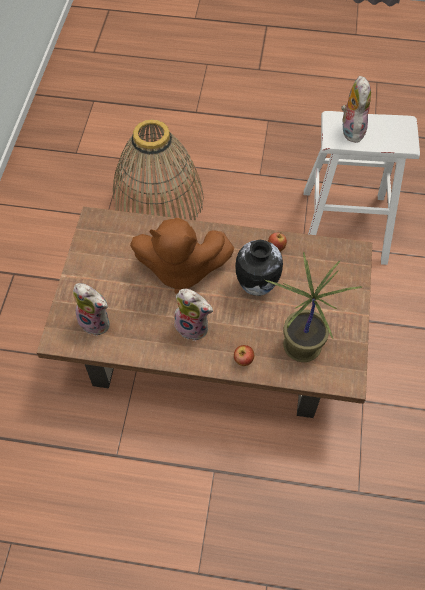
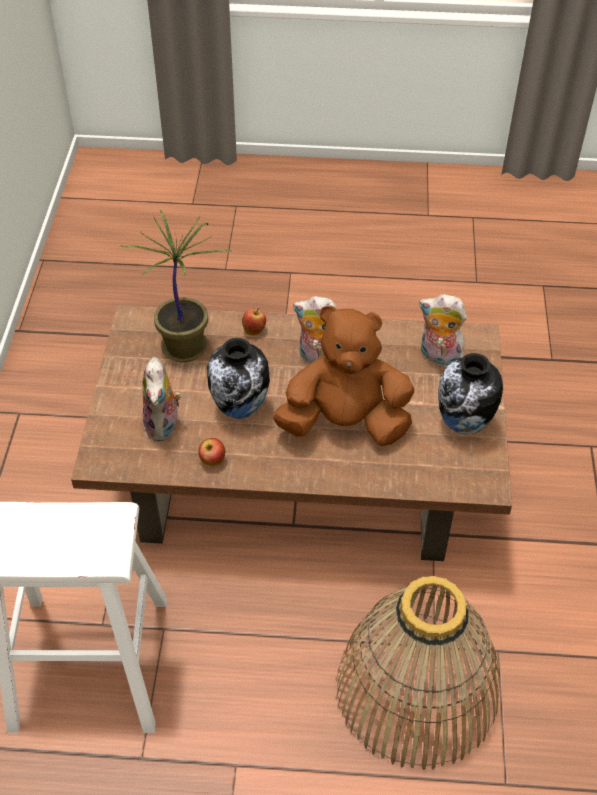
camera: 175 degrees right, 10 degrees down
(95, 262) = (463, 425): none -> vase
(350, 129) = (84, 539): plush toy -> plush toy (164, 426)

